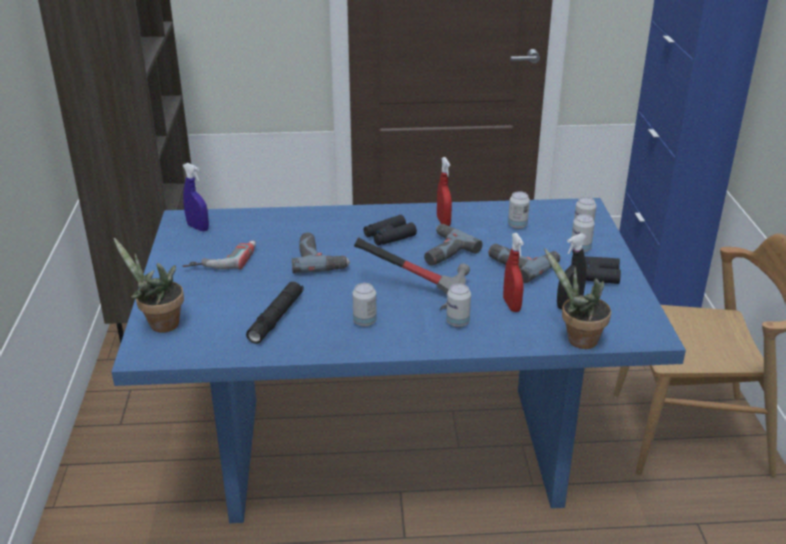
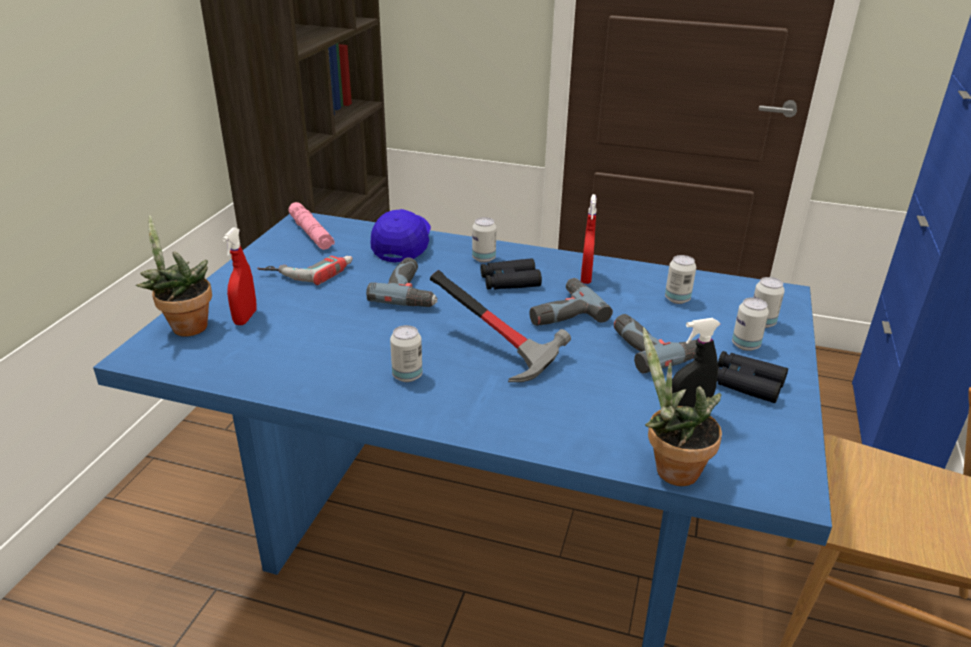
camera: 20 degrees right, 0 degrees up
(198, 228) = (311, 233): blue spray bottle -> pink flashlight
(276, 318) = (311, 347): black flashlight -> none
(284, 223) = (402, 245): none -> blue cap
(457, 322) = (521, 404): can -> can (483, 258)
(511, 305) = (606, 398): red spray bottle -> red spray bottle (245, 317)

